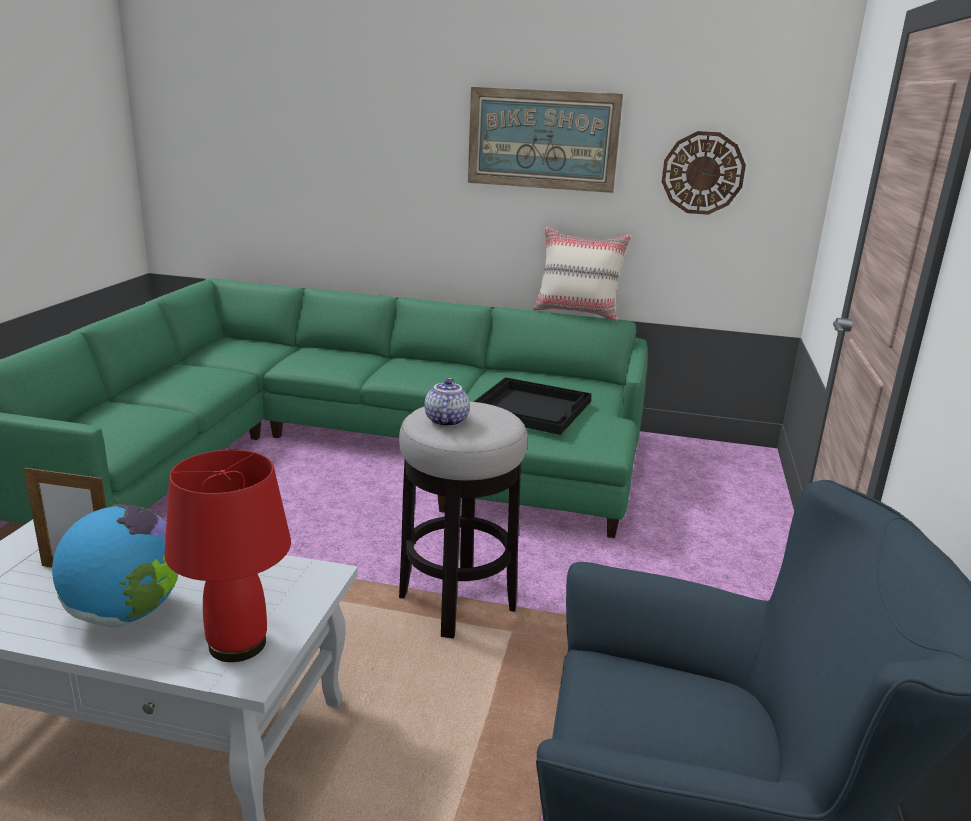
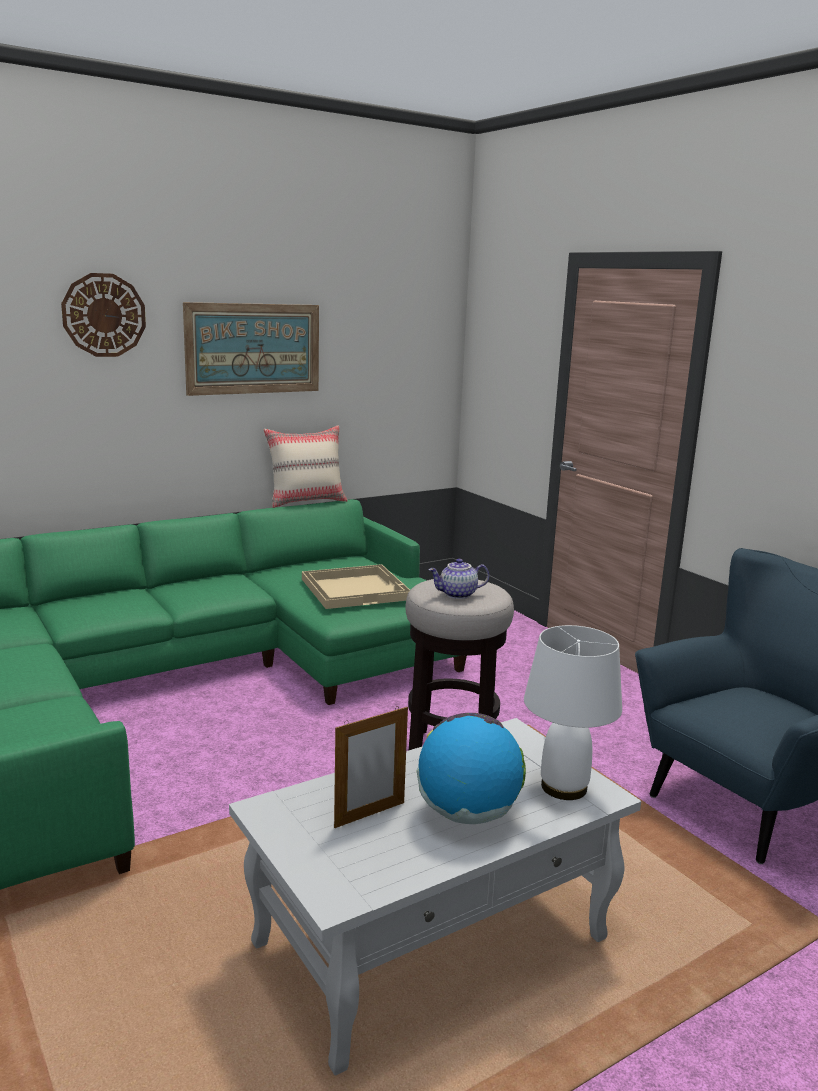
camera: 45 degrees left, 5 degrees down
(236, 644) = (563, 788): red table lamp -> white table lamp
(445, 421) = (457, 595): teapot -> teapot turned 60 degrees counterclockwise
(532, 408) = (356, 589): black tray -> beige tray
(703, 173) = (382, 367): wall clock -> wall clock (104, 315)

